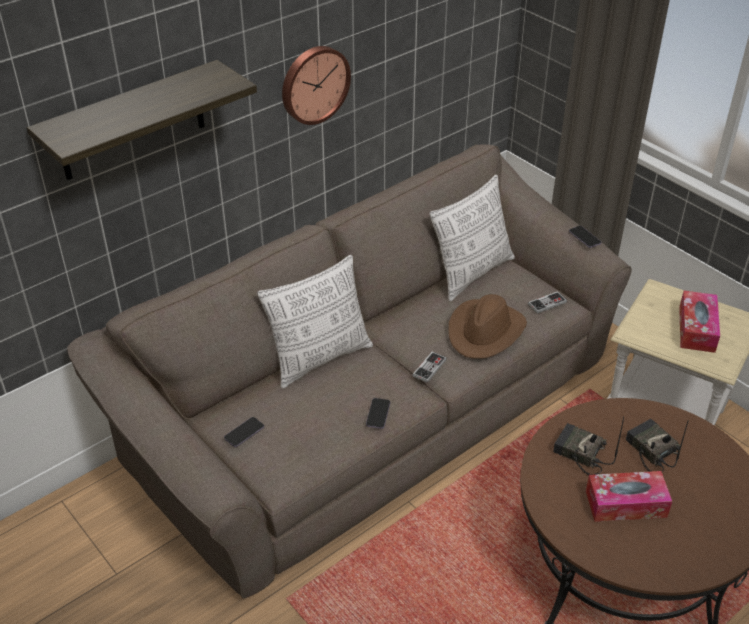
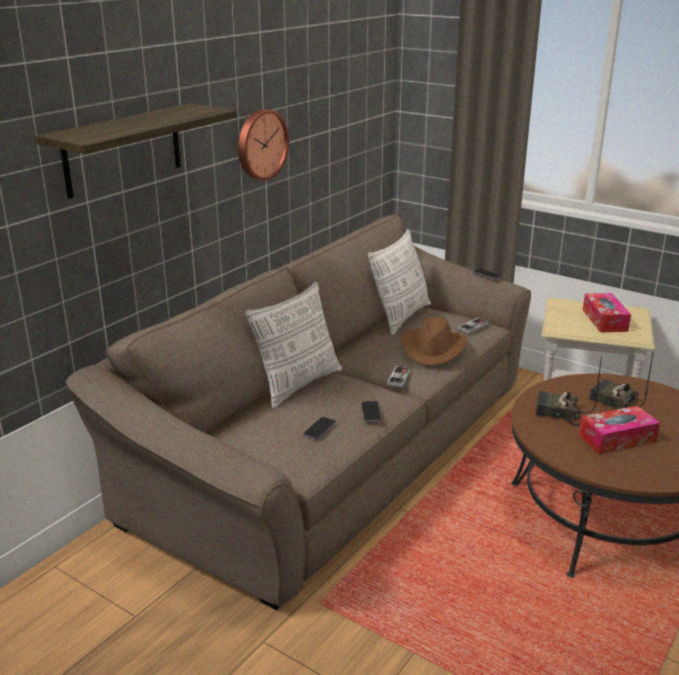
camera: 15 degrees left, 15 degrees down
(244, 433) = (253, 442): phone -> phone (319, 429)

